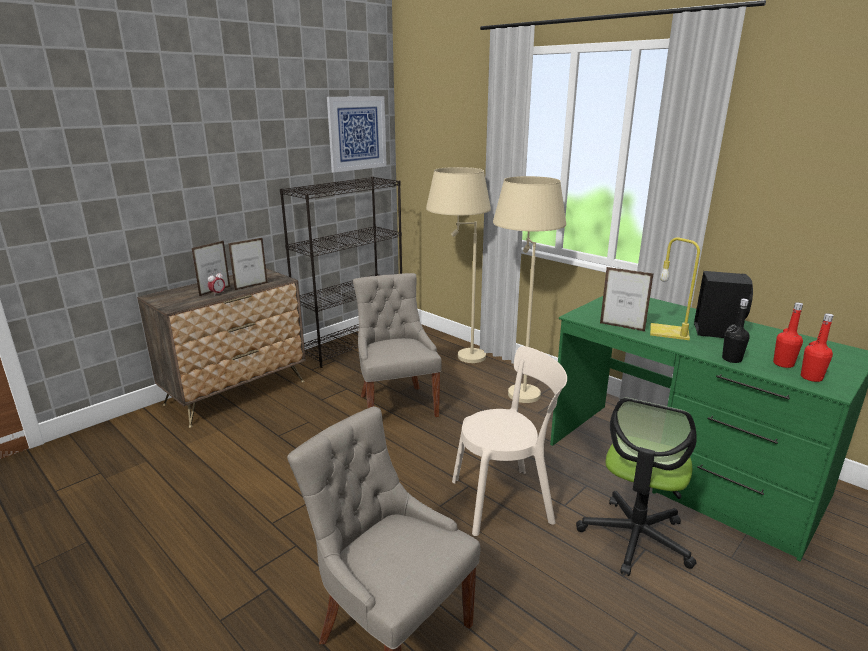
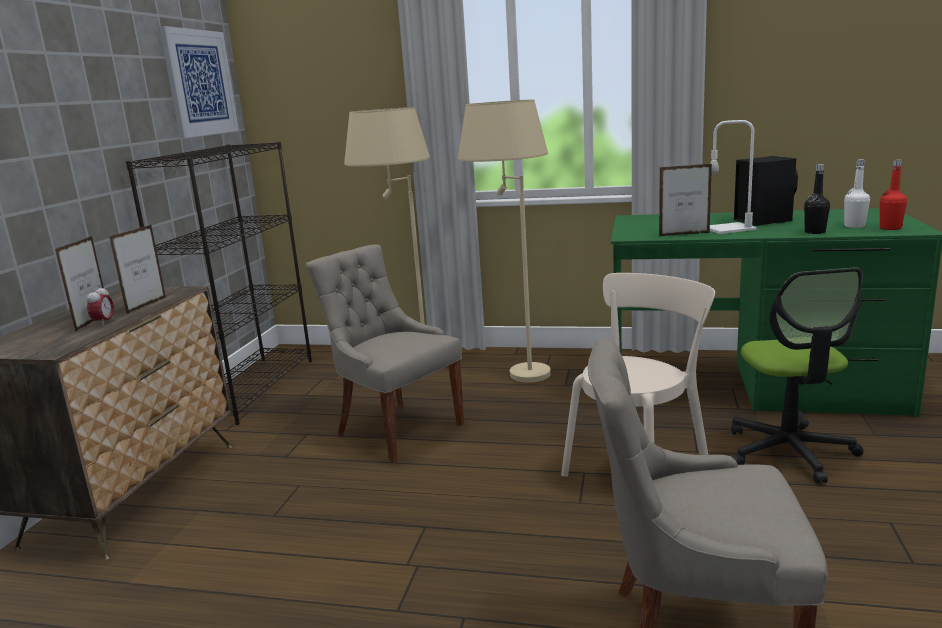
camera: 30 degrees left, 5 degrees down
(670, 332) = (730, 228): yellow table lamp -> white table lamp
(783, 364) = (854, 226): red bottle -> white bottle

